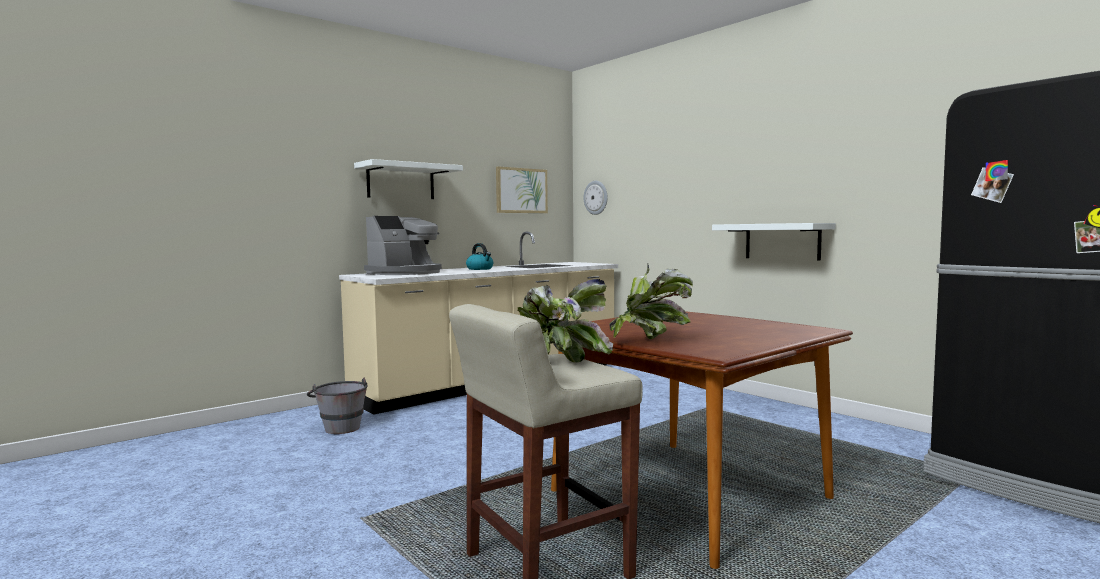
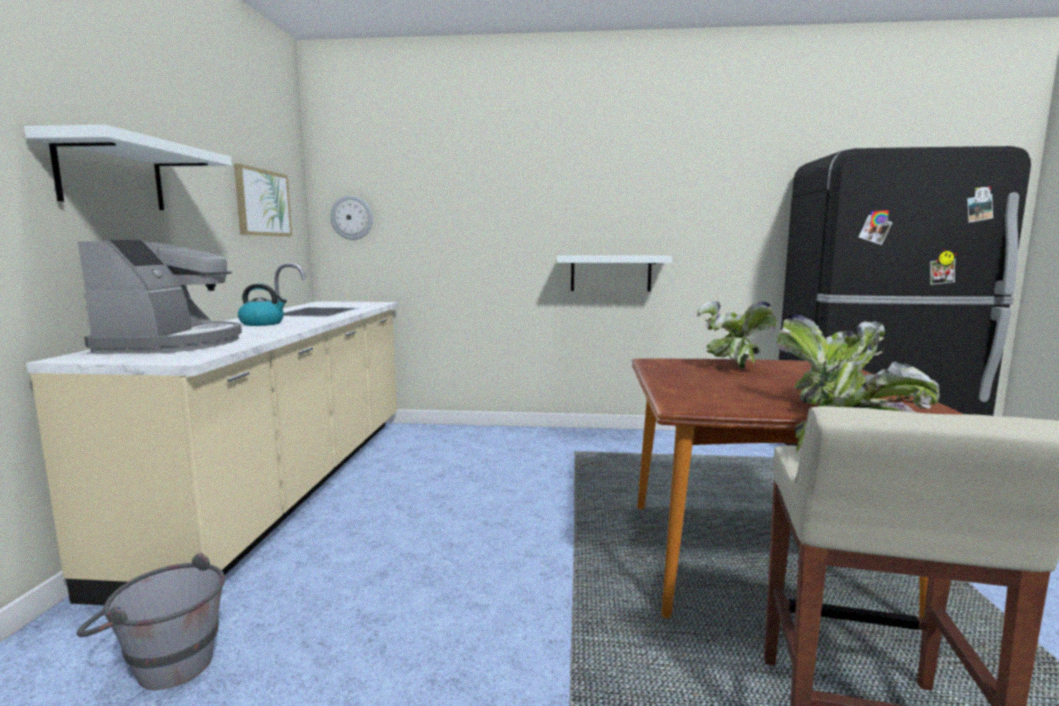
camera: 45 degrees left, 5 degrees up
(715, 320) = (732, 366): none -> potted plant

